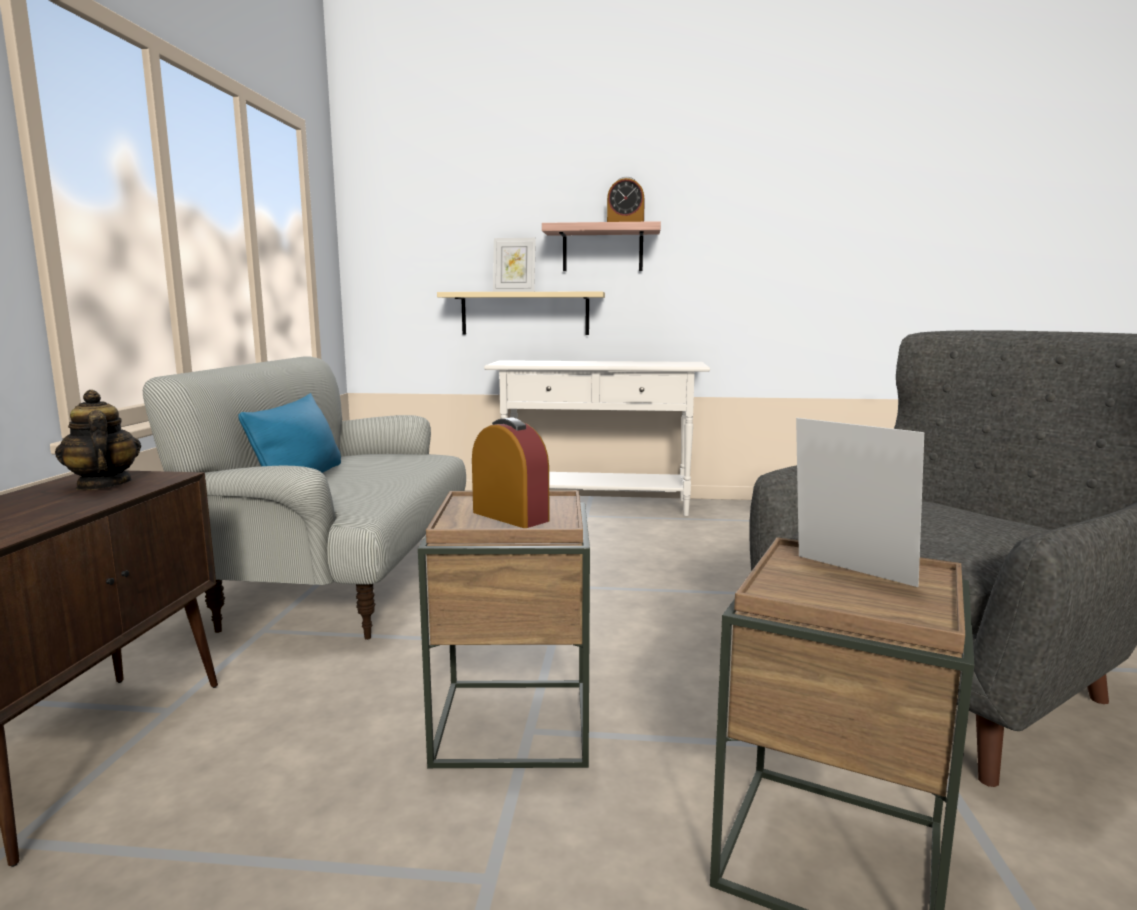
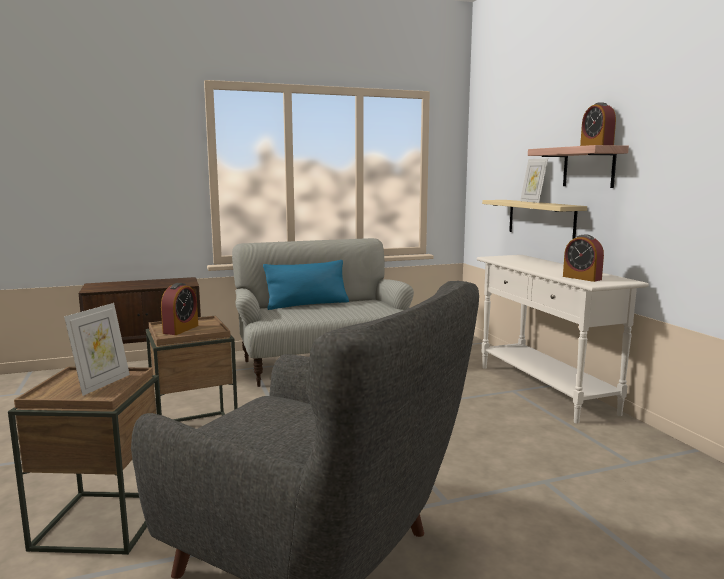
camera: 65 degrees right, 0 degrees up
(103, 485) = (170, 282): teapot -> none
(665, 364) = (582, 278): none -> alarm clock

